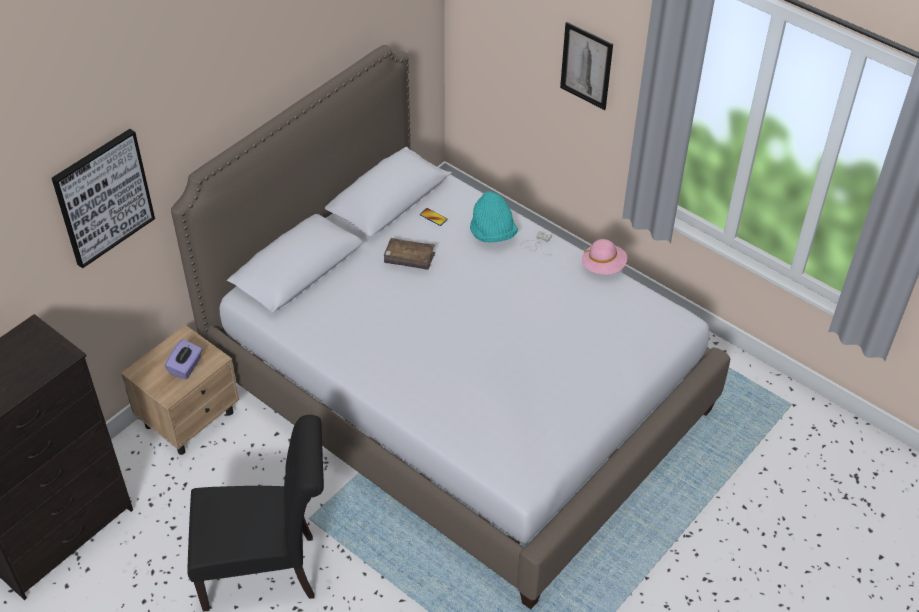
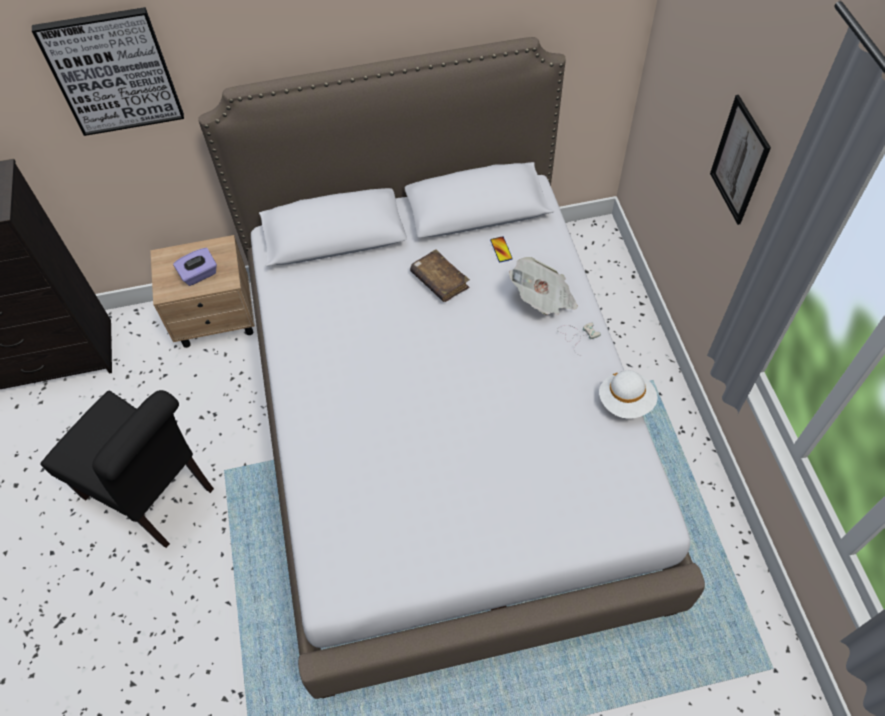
camera: 40 degrees right, 10 degrees up
(492, 233) = (543, 298): turquoise hat -> newspaper
(603, 266) = (626, 401): pink hat -> white hat

